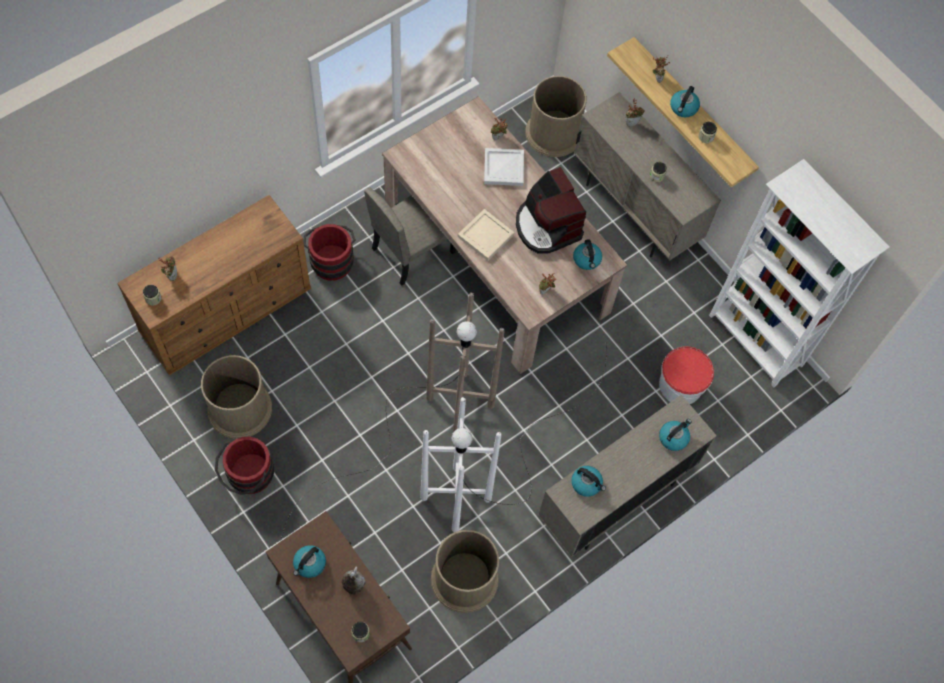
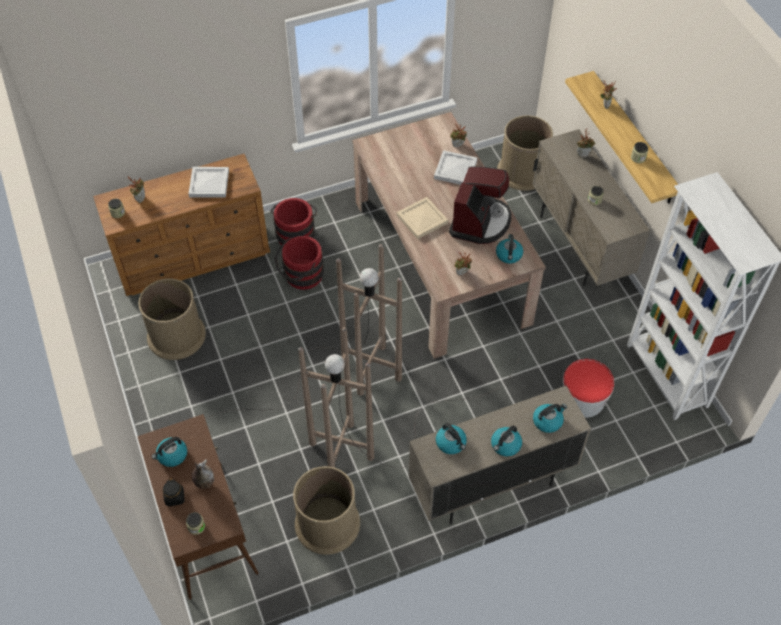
camera: 20 degrees right, 10 degrees down
(243, 240) = (210, 183): none -> white tray
(248, 477) = (163, 392): red bucket -> red bucket (300, 277)
(328, 608) = (175, 497): none -> black jar
(413, 250) = (369, 239): beige chair -> none
(500, 468) = (391, 434): white floor lamp -> brown floor lamp
(547, 226) = (480, 222): coffee machine -> coffee machine turned 150 degrees counterclockwise
(683, 108) = (623, 132): kettle -> kettle (505, 445)

